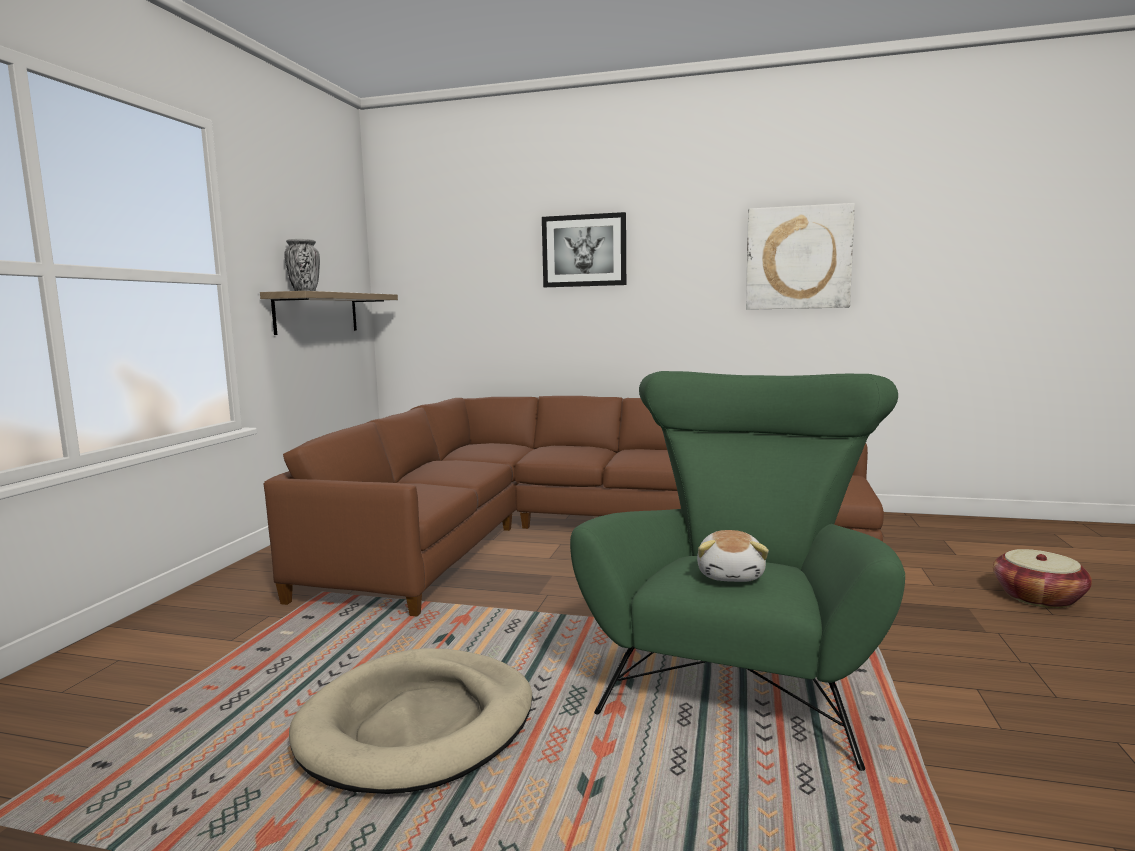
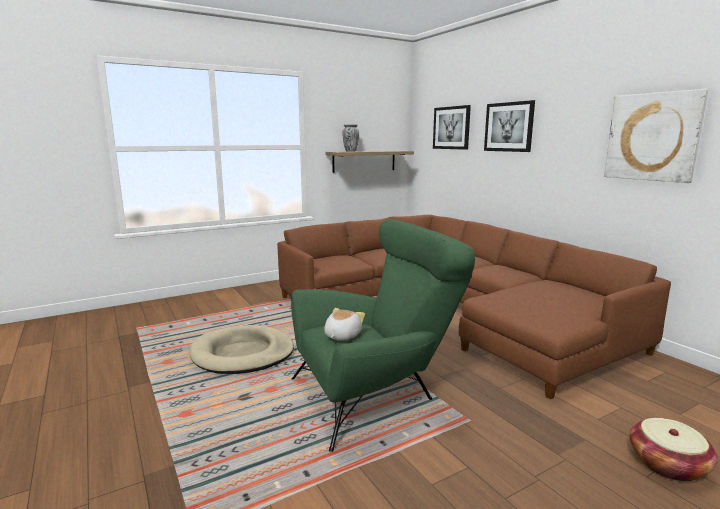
camera: 45 degrees right, 5 degrees up
(468, 254) = (451, 128): none -> picture
(731, 575) = (341, 336): plush toy -> plush toy turned 150 degrees clockwise

